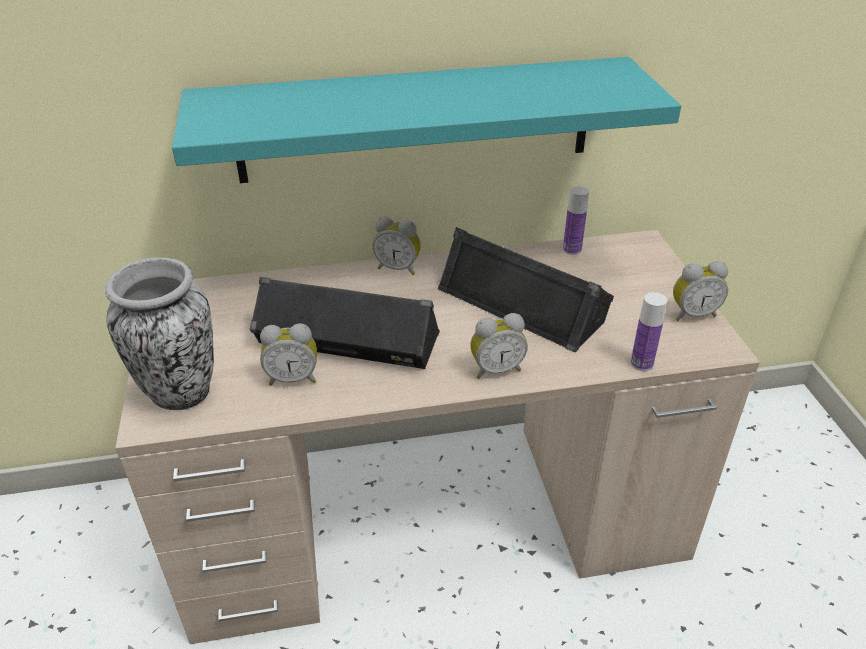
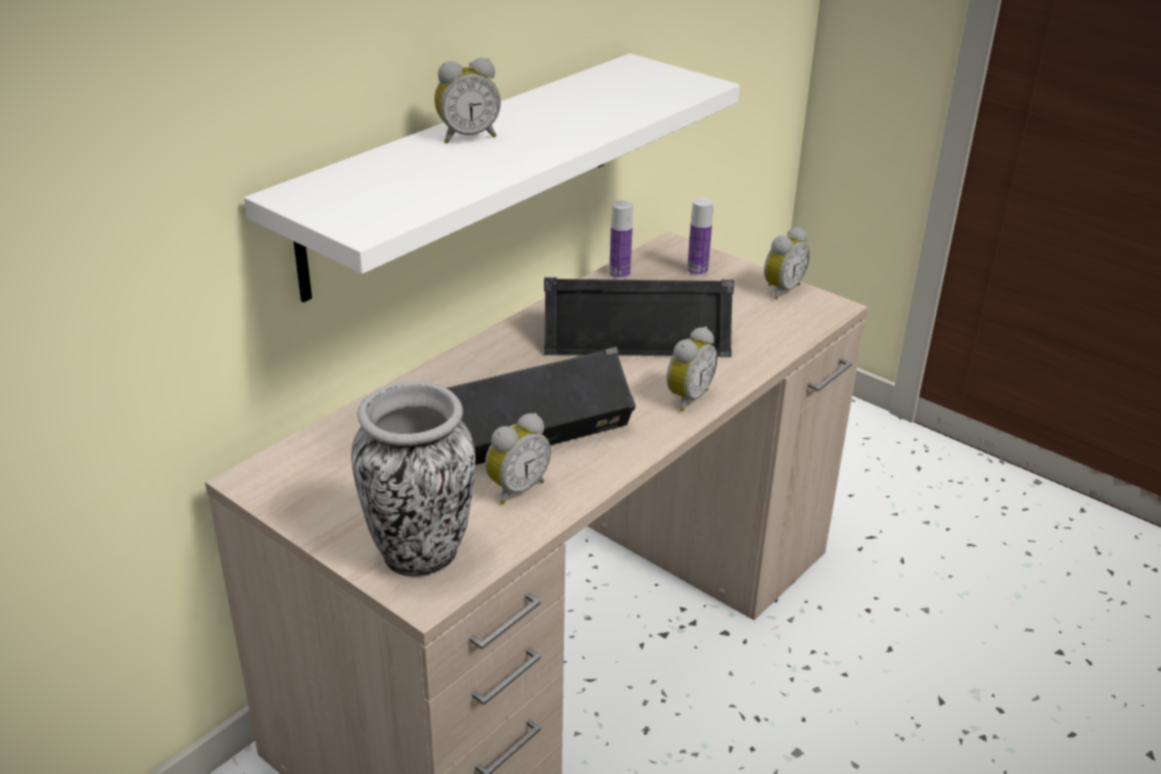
camera: 40 degrees left, 5 degrees down
(398, 268) = (478, 351): alarm clock -> alarm clock (467, 137)
(415, 120) = (465, 171): turquoise shelf -> white shelf
(641, 363) = (791, 343): bottle -> bottle (697, 271)

